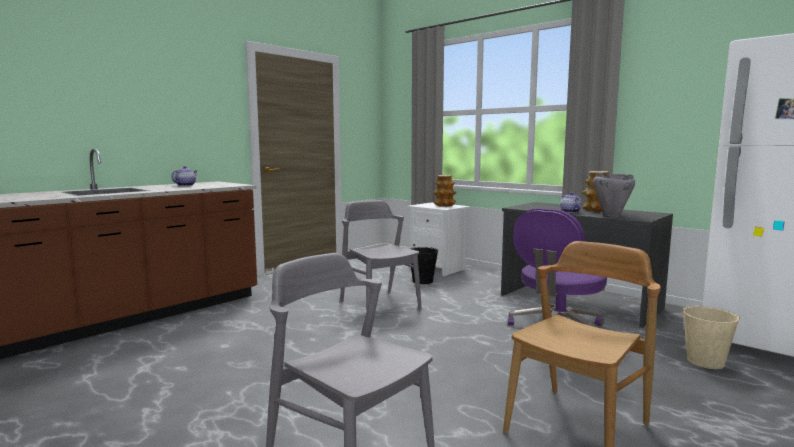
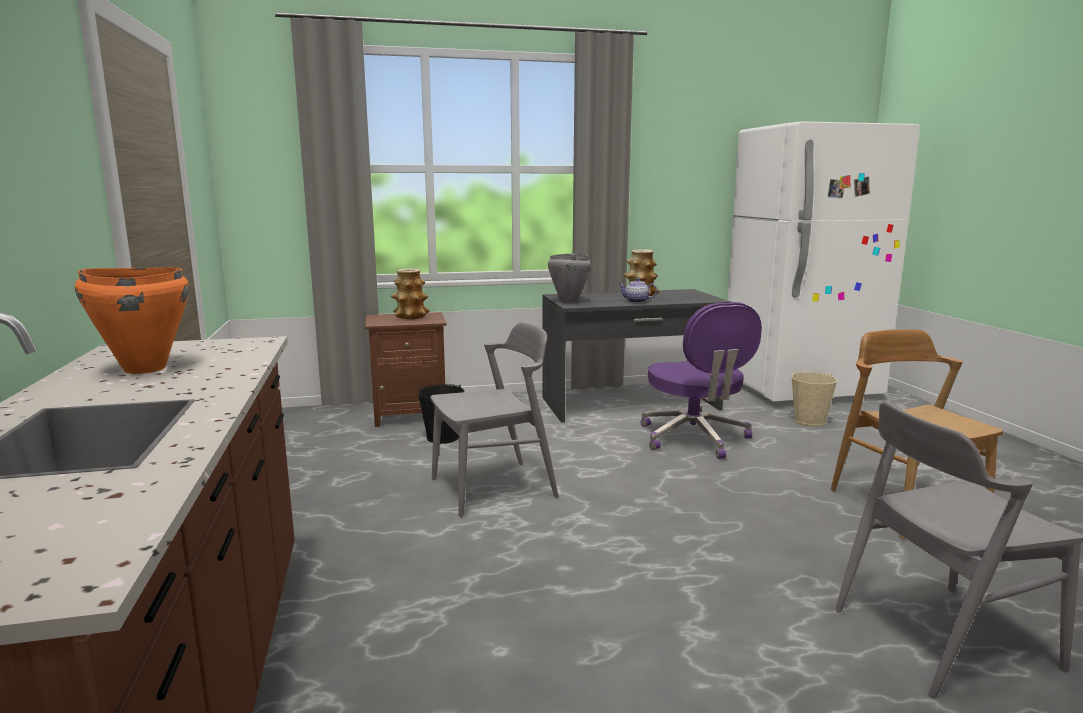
camera: 55 degrees left, 5 degrees up
(185, 185) = (144, 369): teapot -> orange cooking pot
(379, 305) = (494, 488): grey chair -> grey chair turned 150 degrees clockwise
(438, 268) = (410, 415): white nightstand -> brown nightstand
(611, 215) = (678, 299): grey cooking pot -> grey cooking pot (568, 301)

